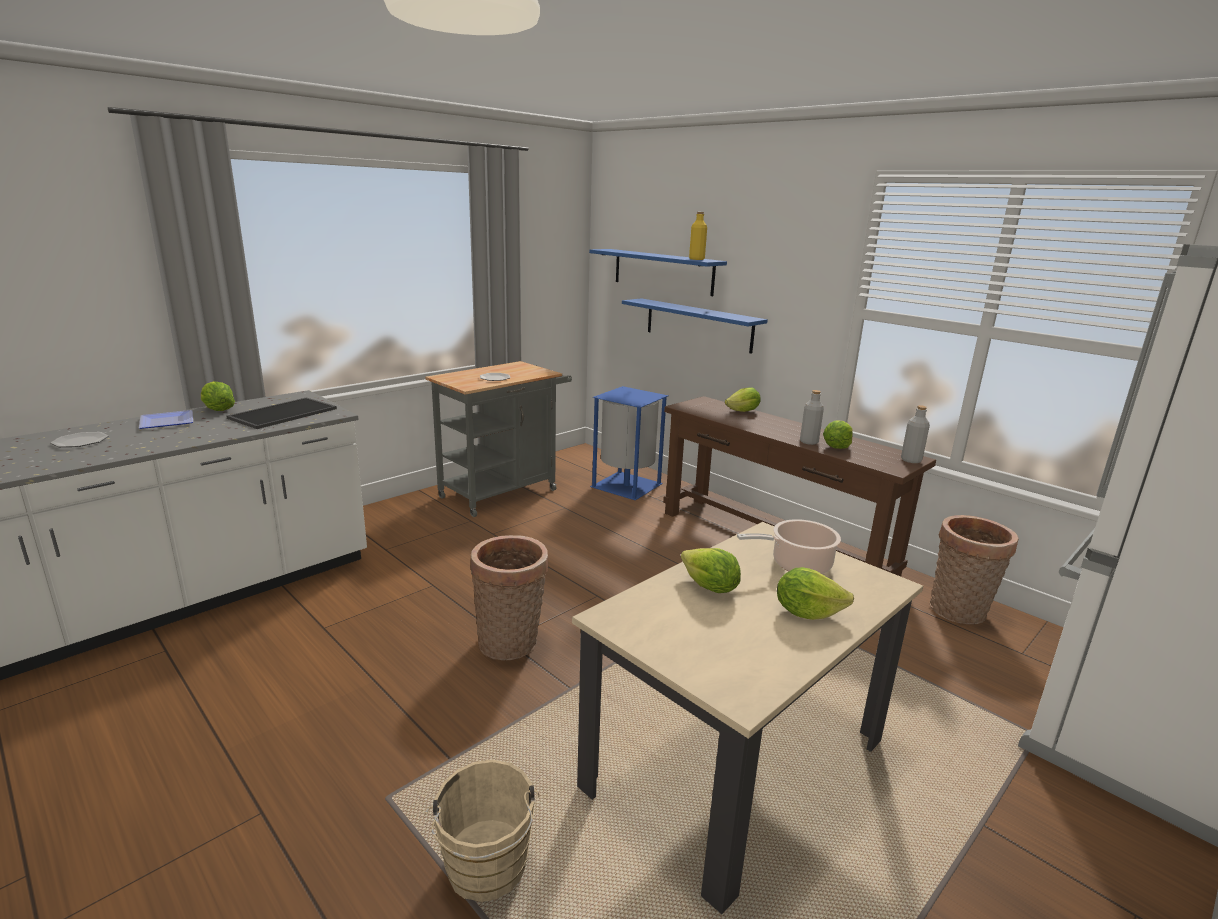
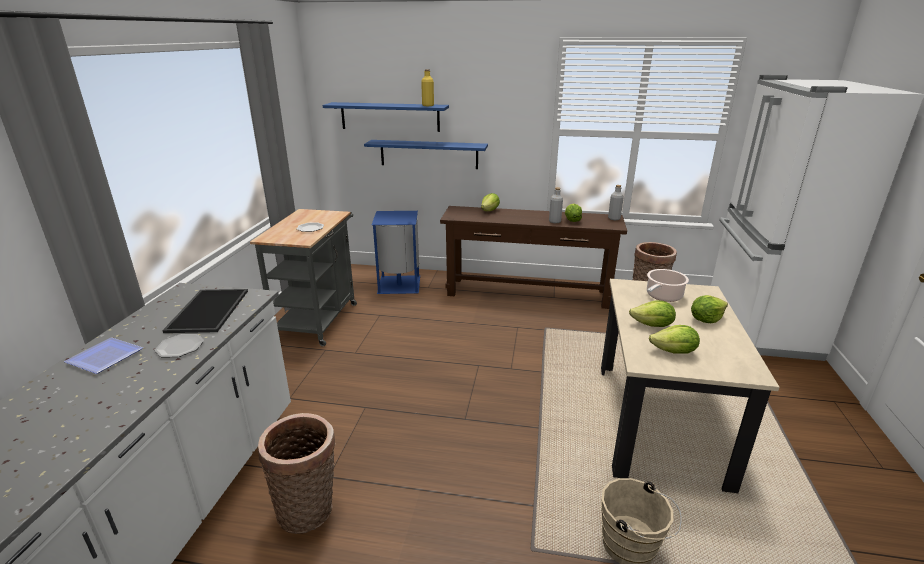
camera: 35 degrees left, 5 degrees up
(80, 442) = (51, 411): plate -> plate (180, 347)
(218, 410) = (133, 328): lettuce -> lettuce (674, 352)
(511, 644) = (471, 419): basket -> basket (309, 510)

